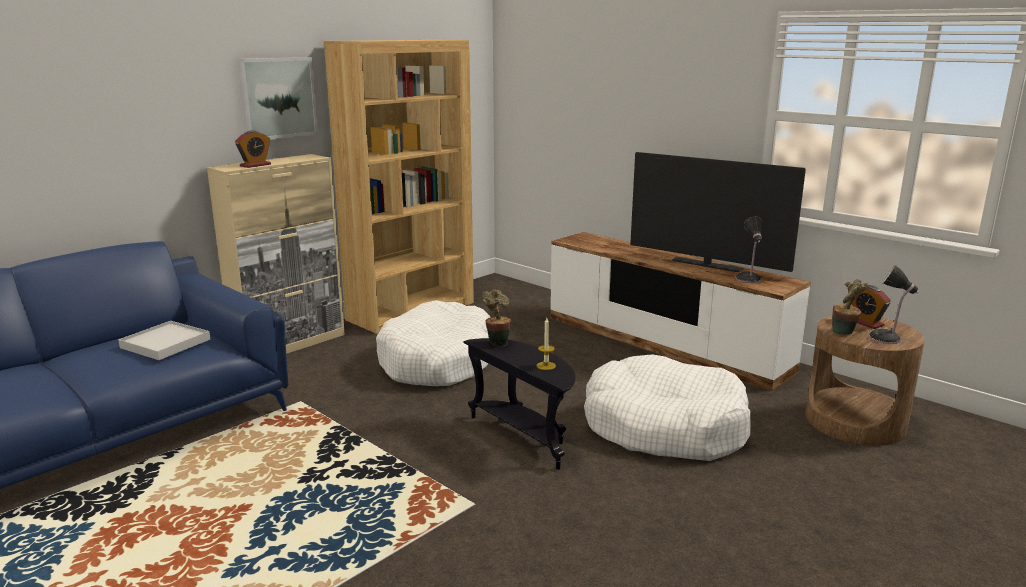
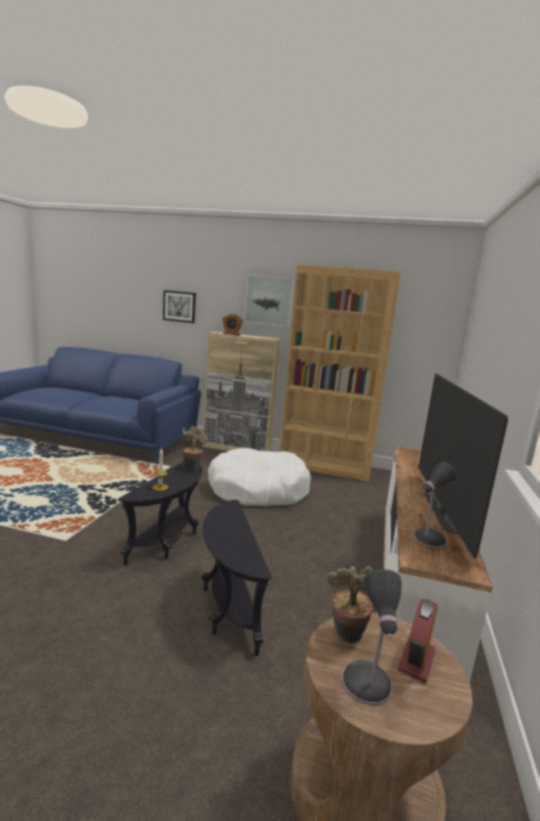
camera: 60 degrees right, 5 degrees down
(118, 136) = (179, 306): none -> picture
(166, 343) = (125, 403): white tray -> none
(664, 426) = (227, 608): white dog bed -> black side table

